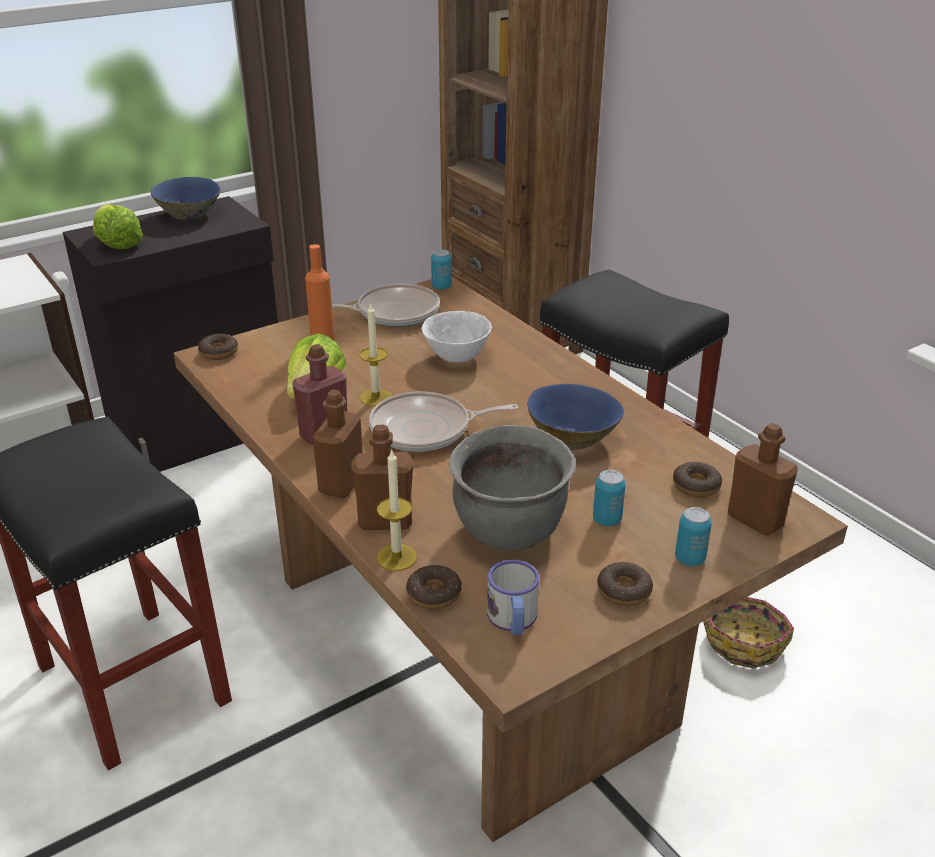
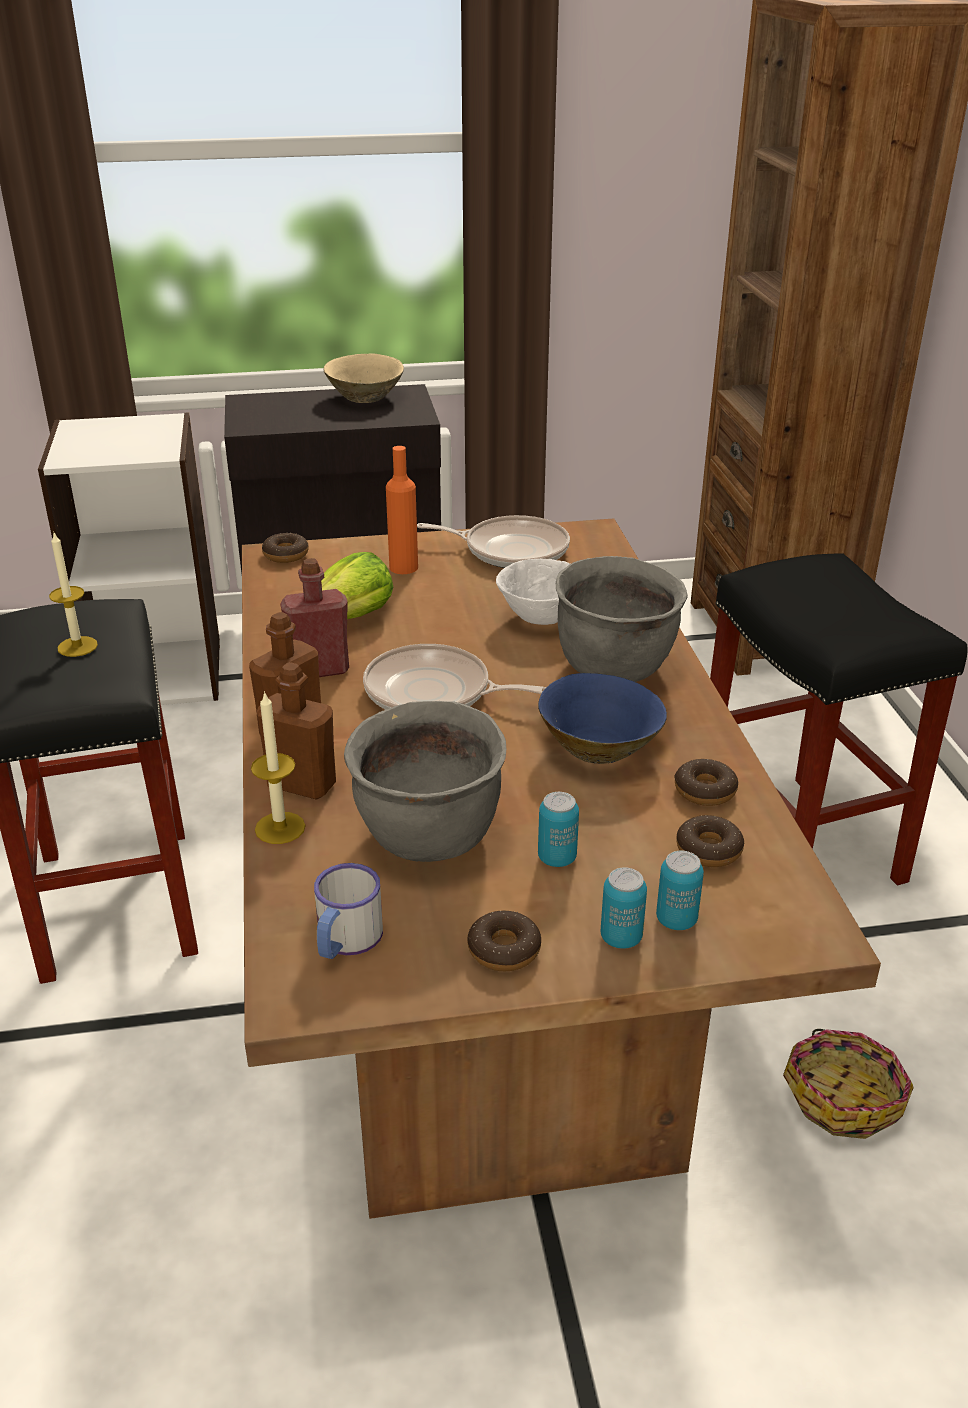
camera: 25 degrees right, 0 degrees up
(117, 243) = (267, 416): lettuce -> none
(189, 215) = (365, 398): blue bowl -> beige bowl
(375, 397) = (409, 643): candle -> candle (77, 646)
(434, 594) = (284, 881): donut -> donut (705, 790)
(441, 287) = (592, 531): can -> can (676, 920)
(537, 380) = (615, 668): none -> grey cooking pot
(755, 520) = (751, 916): brown bottle -> none

